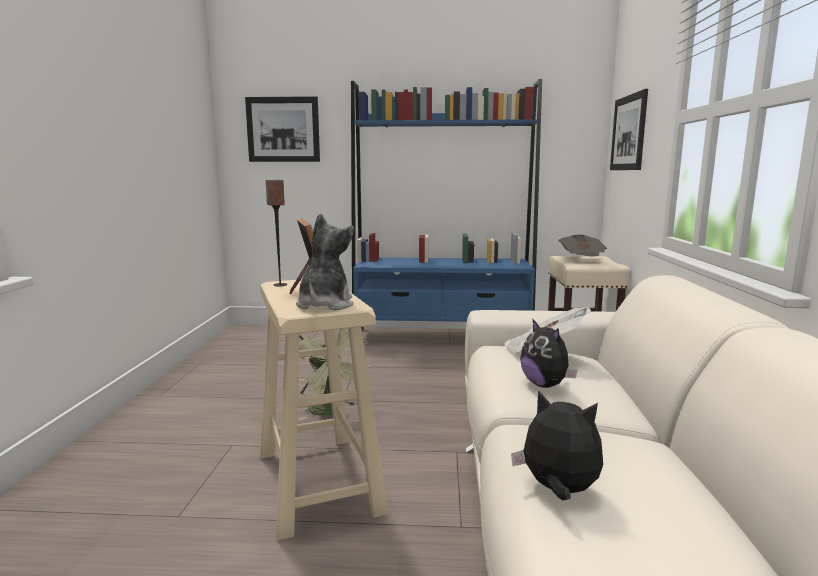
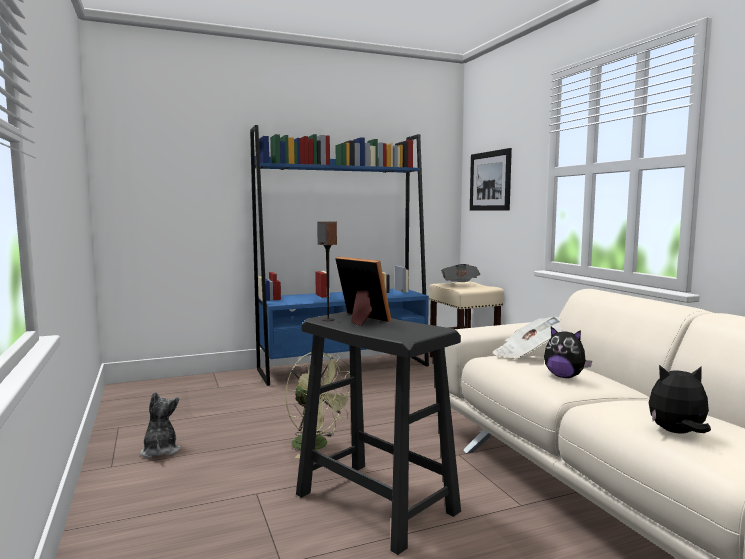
camera: 25 degrees left, 5 degrees down
(283, 129) = (170, 168): picture -> none
(318, 481) = (375, 502): beige stool -> black stool
(325, 305) = (412, 330): plush toy -> plush toy (160, 450)

